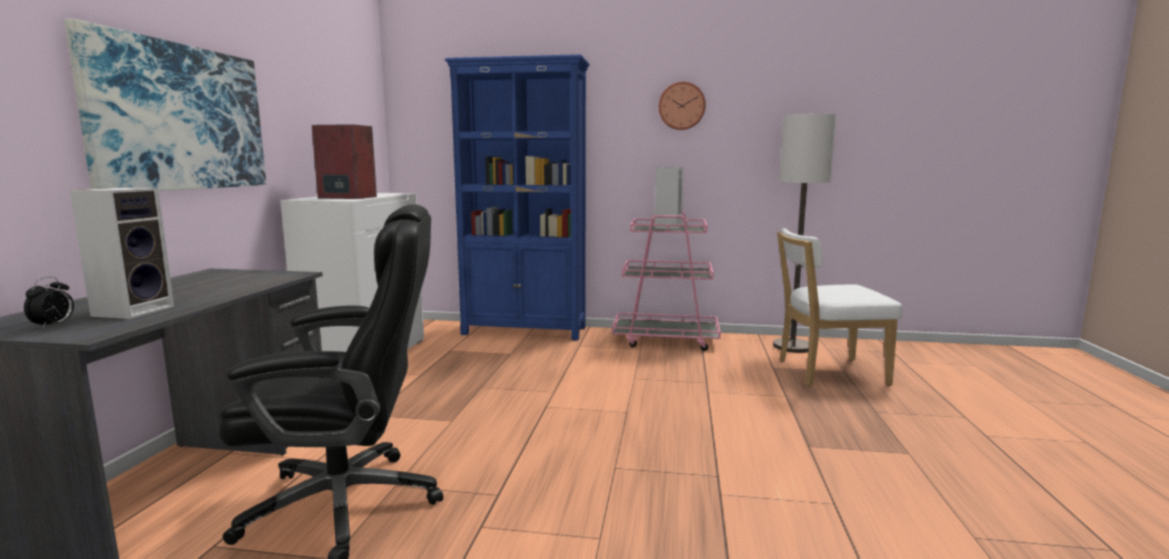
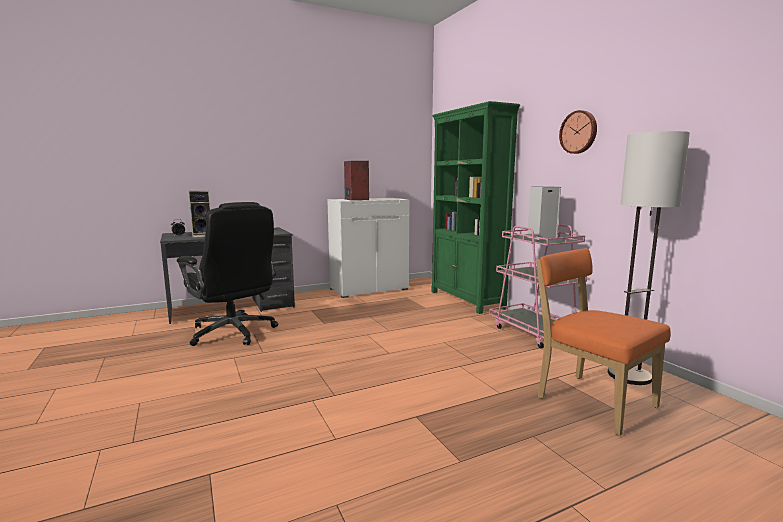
camera: 55 degrees right, 0 degrees up
(180, 117) = (271, 161): picture -> none
(525, 331) = (466, 300): blue bookcase -> green bookcase
(826, 372) = (590, 400): white chair -> orange chair

